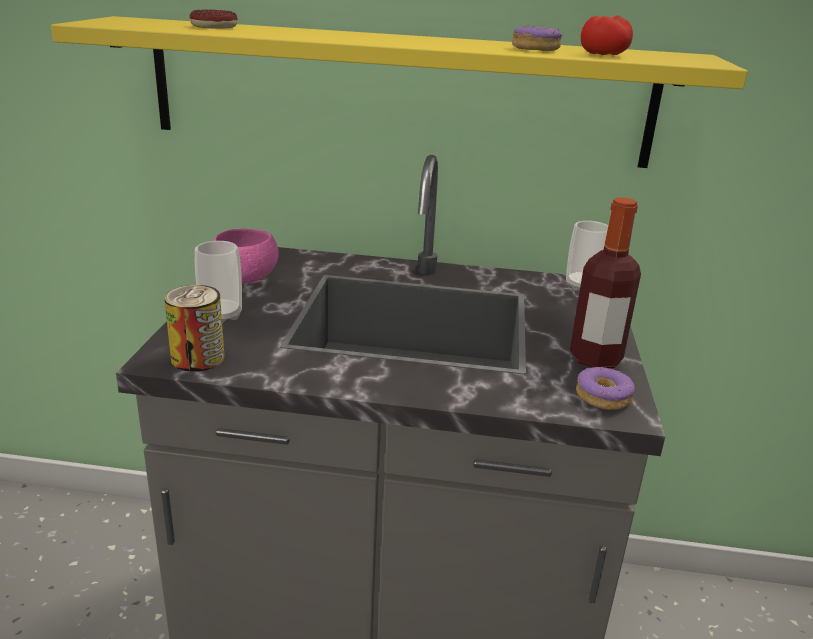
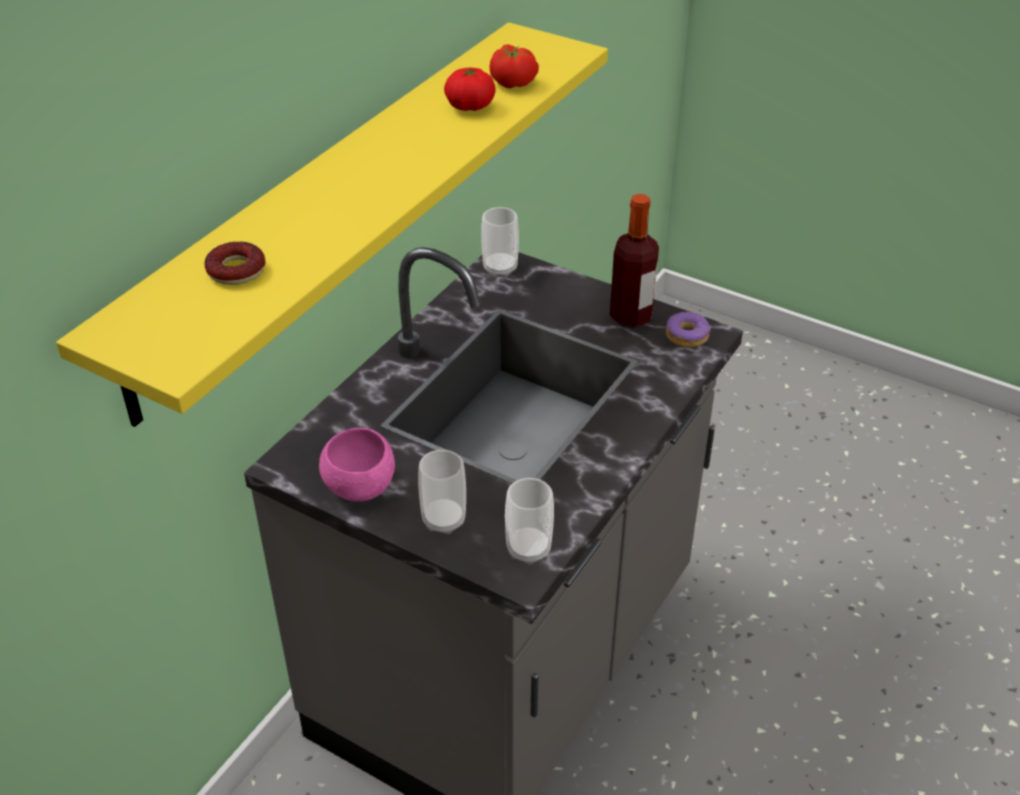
camera: 65 degrees left, 15 degrees up
(197, 358) = (528, 549): can -> cup
(535, 49) = (470, 106): donut -> tomato

